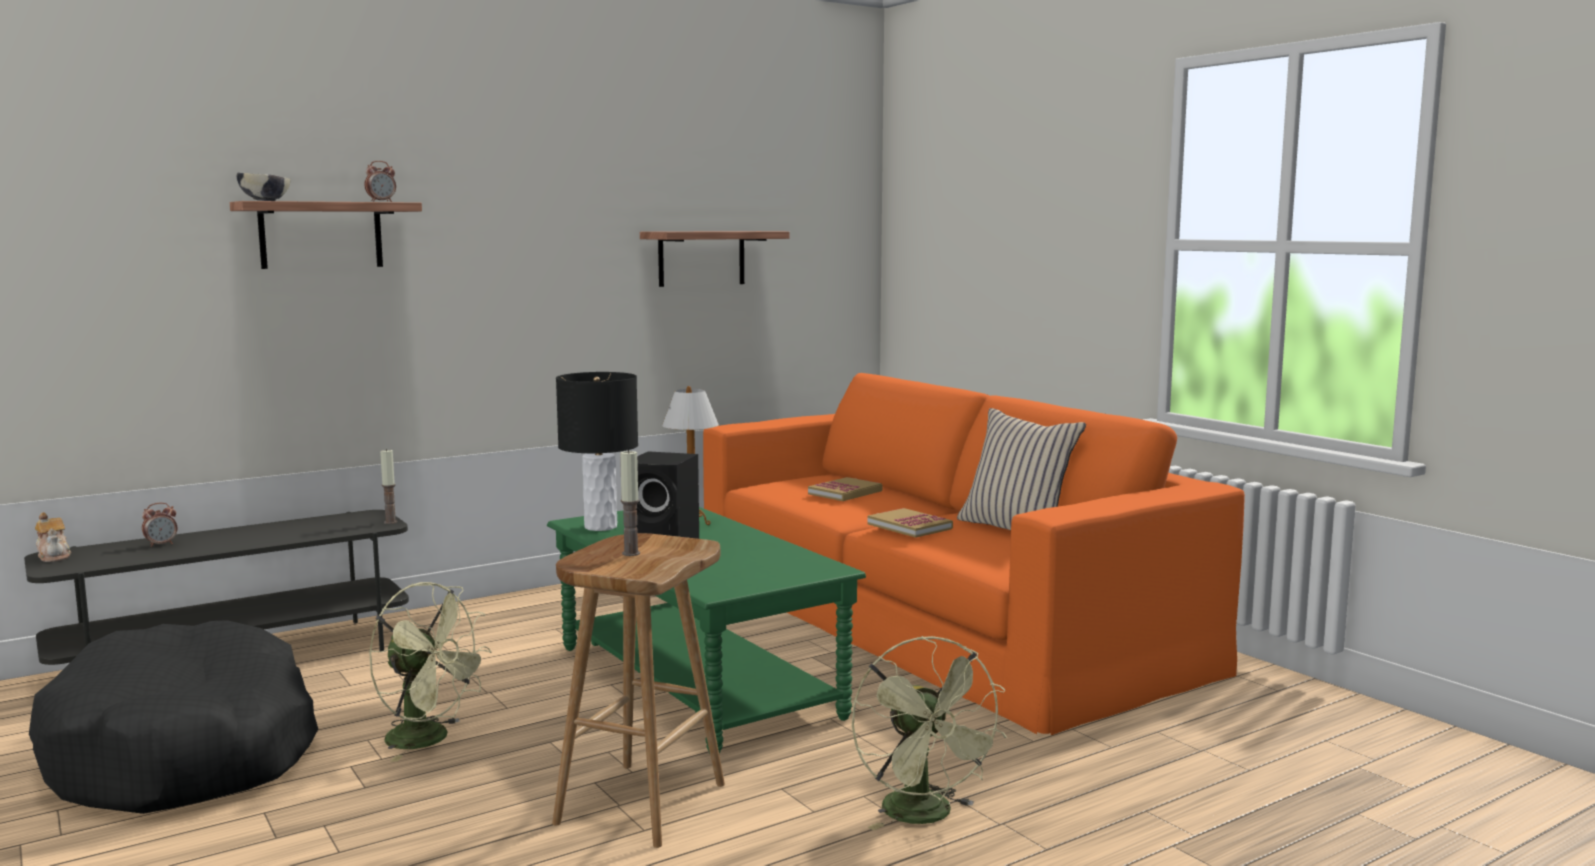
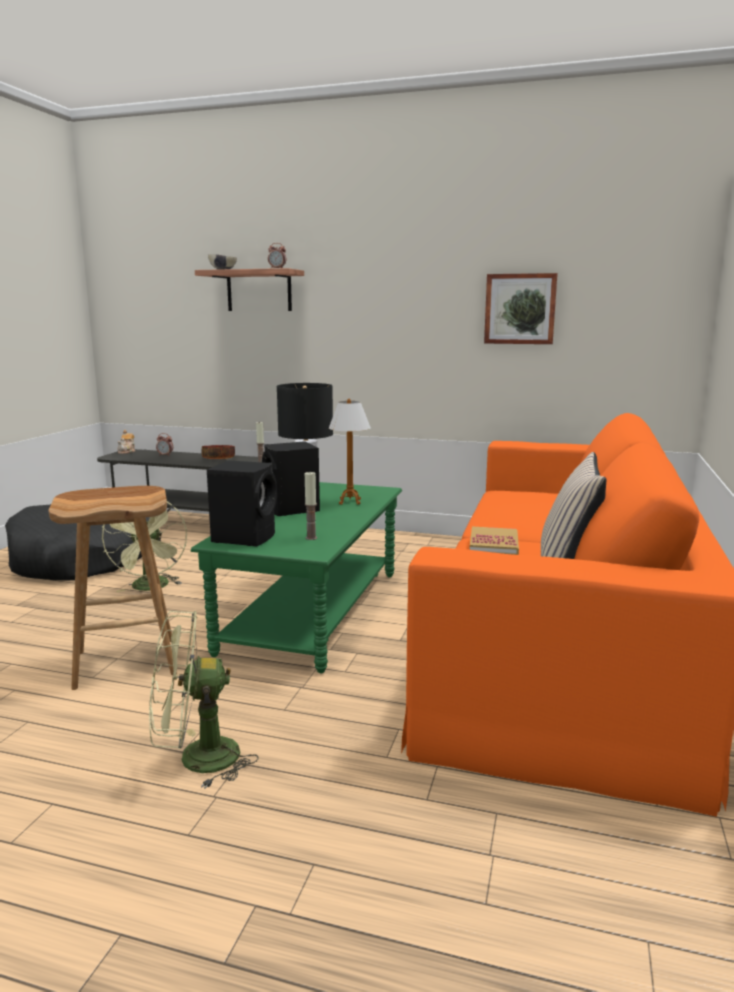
camera: 50 degrees right, 5 degrees up
(284, 529) = (219, 459): none -> bowl
(631, 553) = (116, 496): candle -> candle (311, 538)
(701, 258) = (520, 309): shelf -> picture
(723, 579) = (245, 537): none -> black speaker
(845, 492) = (534, 509): book -> none
(926, 816) = (196, 760): green fan -> green fan turned 45 degrees clockwise

